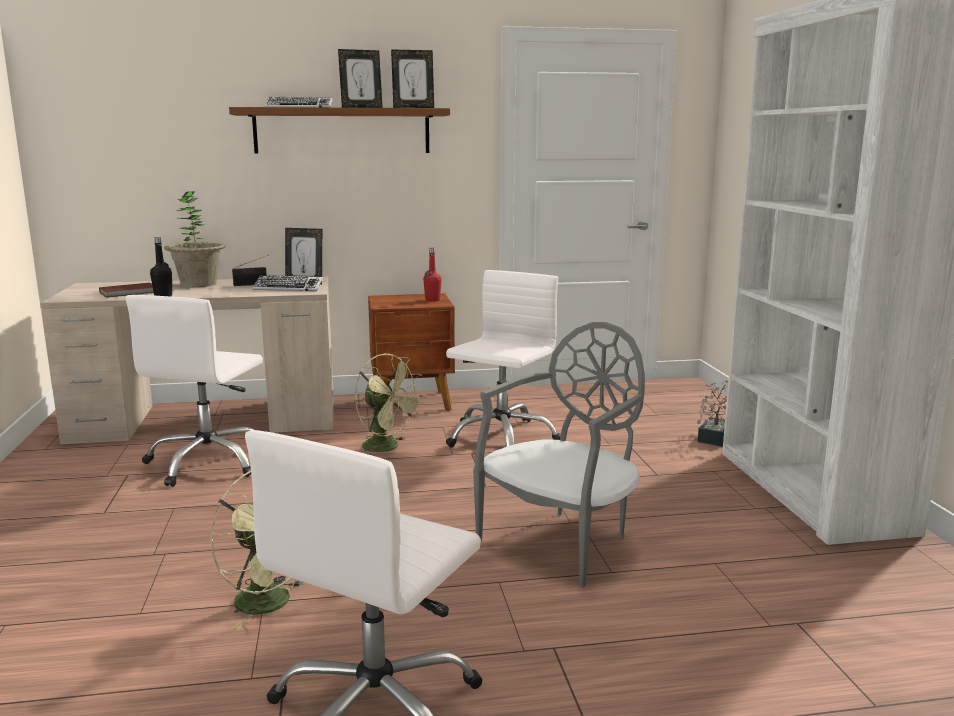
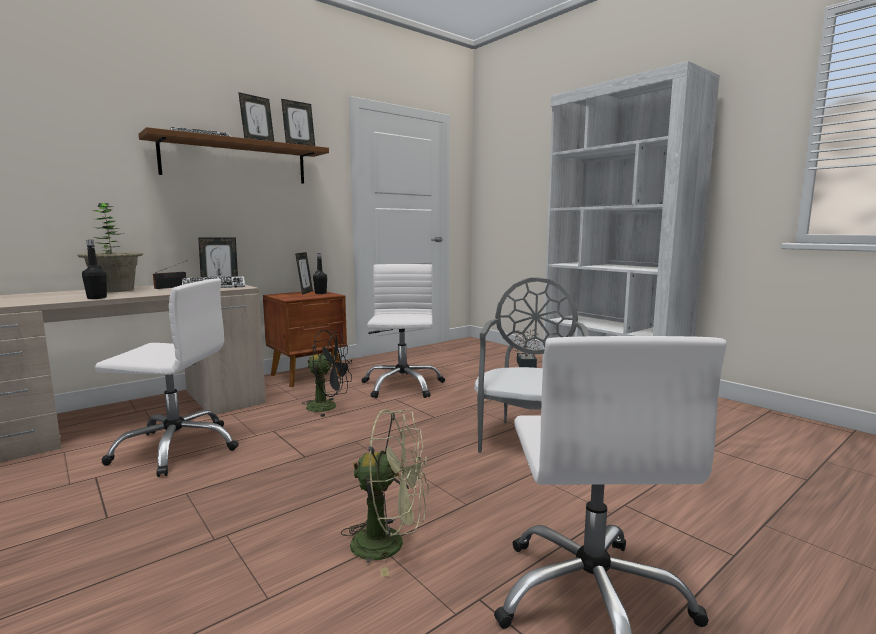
camera: 30 degrees left, 5 degrees down
(130, 292) = (49, 298): brown book -> none
(209, 462) = (177, 448): white office chair -> white office chair turned 75 degrees counterclockwise
(388, 448) = (328, 407): green fan -> black fan
(418, 296) = (305, 292): none -> picture frame
(432, 300) = (320, 293): red bottle -> black bottle

